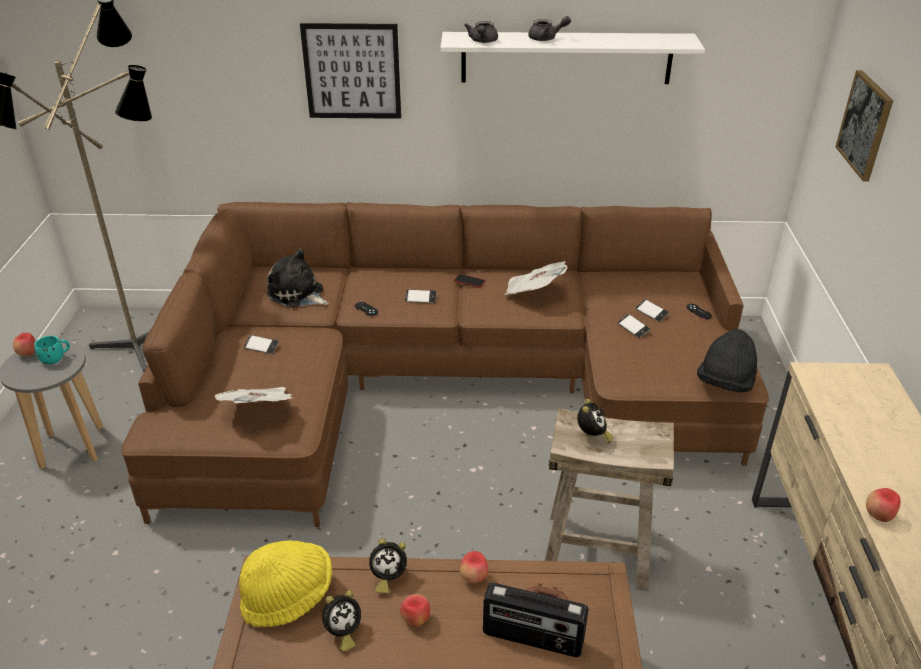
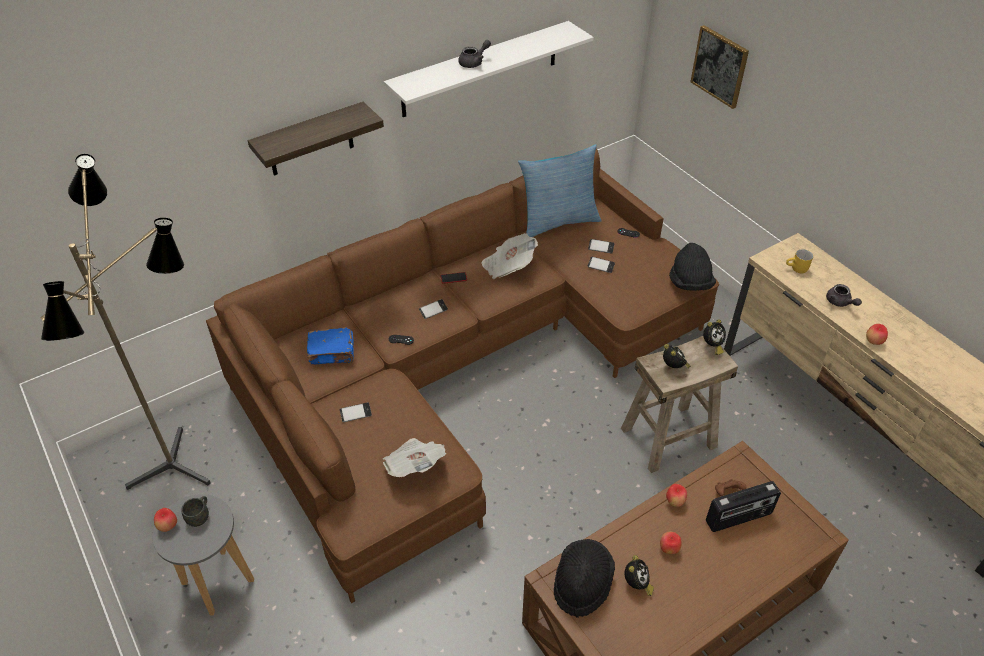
camera: 35 degrees left, 10 degrees up
(56, 358) = (200, 516): turquoise mug -> grey mug
(288, 596) = (582, 584): yellow hat -> black hat
(297, 294) = (332, 353): plush toy -> blue book
(352, 71) = (310, 140): picture -> shelf
(387, 577) = (627, 533): alarm clock -> alarm clock (712, 346)
(482, 41) = (431, 83): grey teapot -> grey teapot (840, 302)
(628, 275) = (558, 221): none -> pillow
(845, 397) = (797, 269): none -> yellow mug

